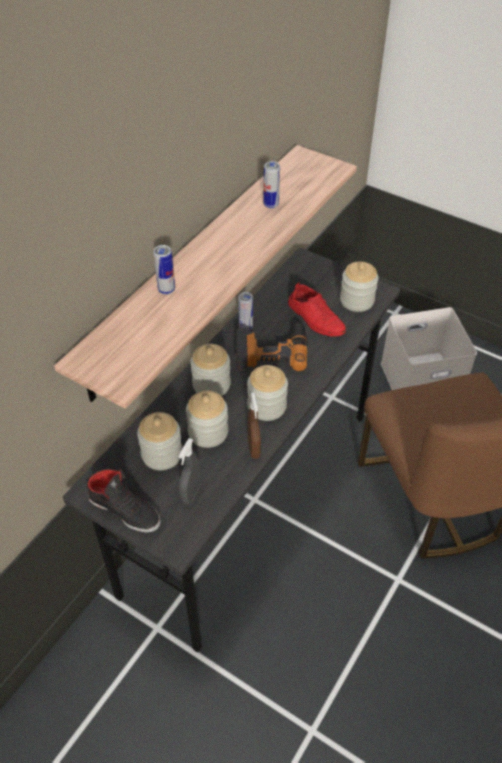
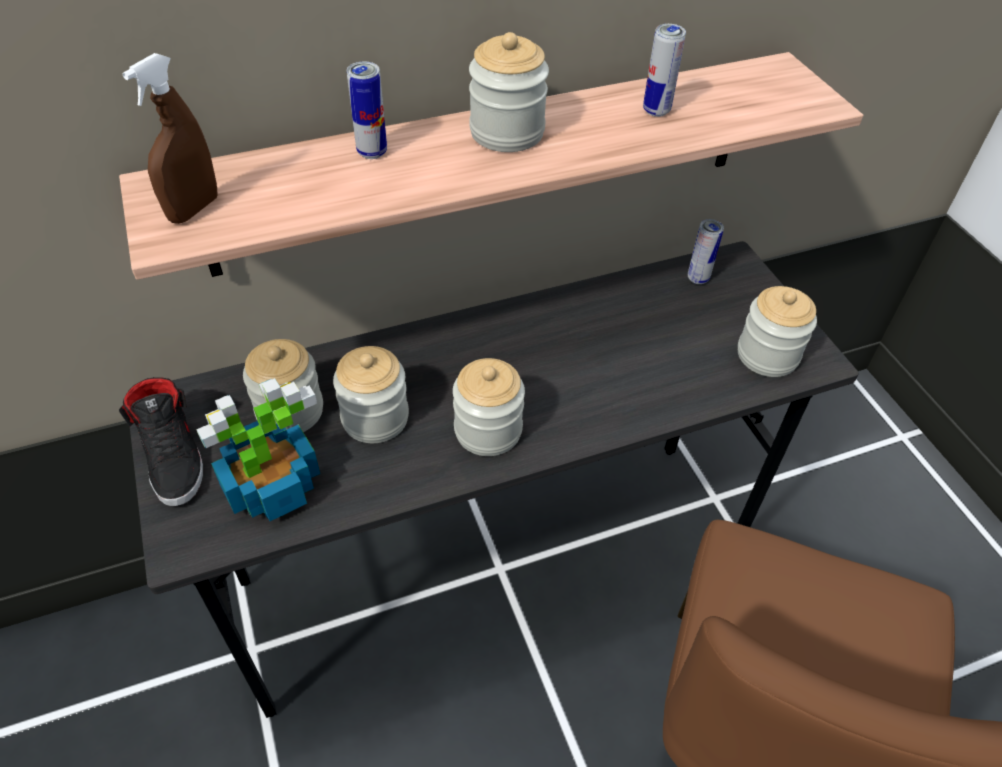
camera: 35 degrees right, 0 degrees up
(191, 493) = (271, 486): grey spray bottle -> potted plant
(211, 384) = (443, 357): jar -> jar (507, 132)
(245, 327) = (564, 307): can -> can (698, 278)
(254, 448) = (413, 477): brown spray bottle -> brown spray bottle (194, 209)
(271, 350) = (569, 357): power drill -> none
(316, 318) = (678, 348): red shoe -> none
(421, 379) = (874, 551): white storage box -> none

